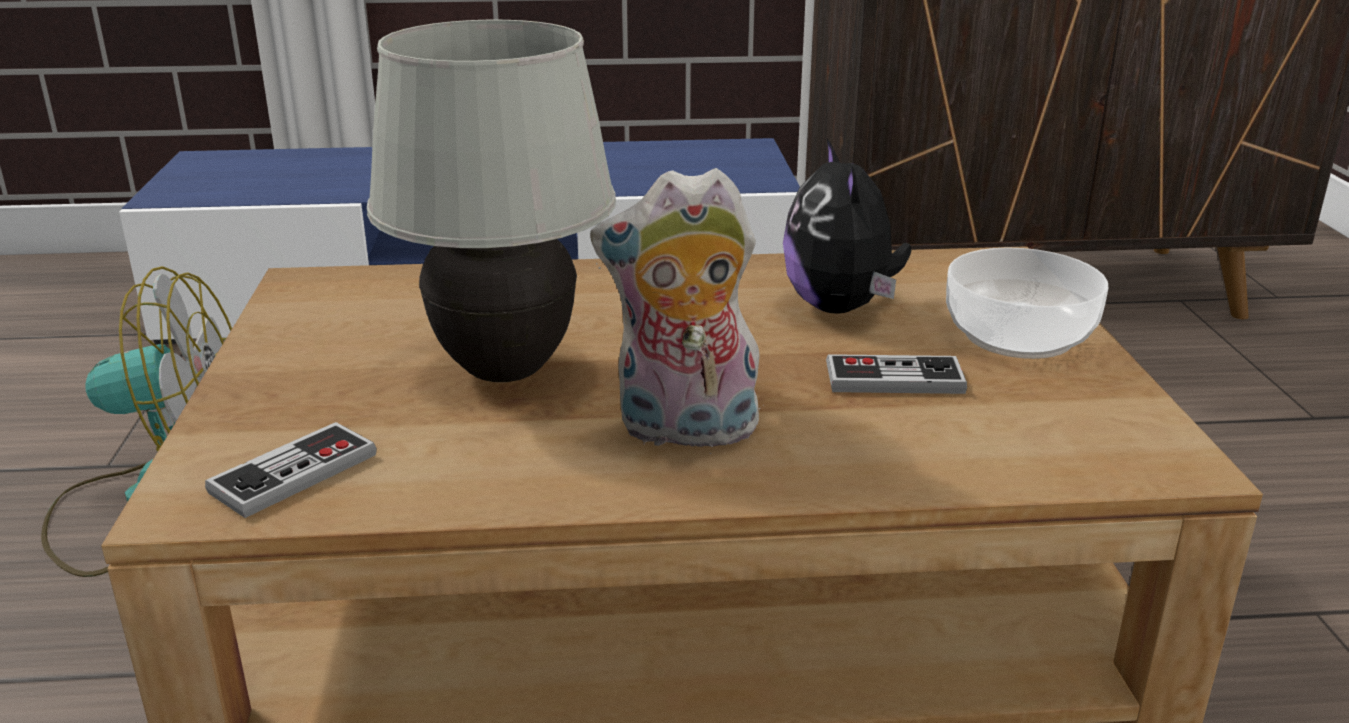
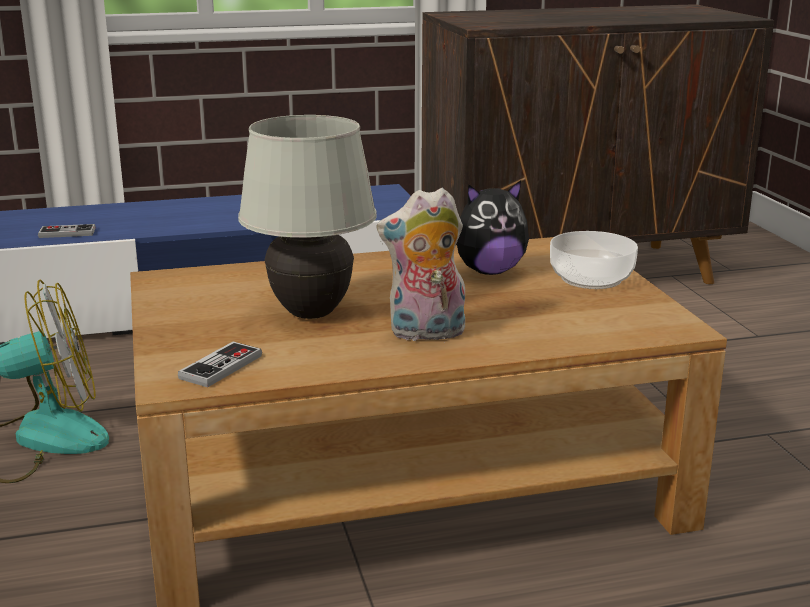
camera: 10 degrees left, 5 degrees down
(841, 307) = (489, 271): plush toy -> plush toy turned 90 degrees counterclockwise
(894, 379) = (530, 303): game controller -> game controller (67, 233)

